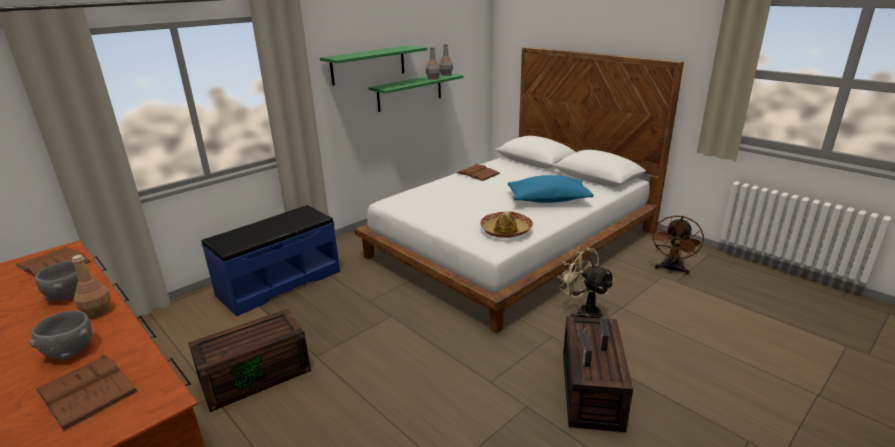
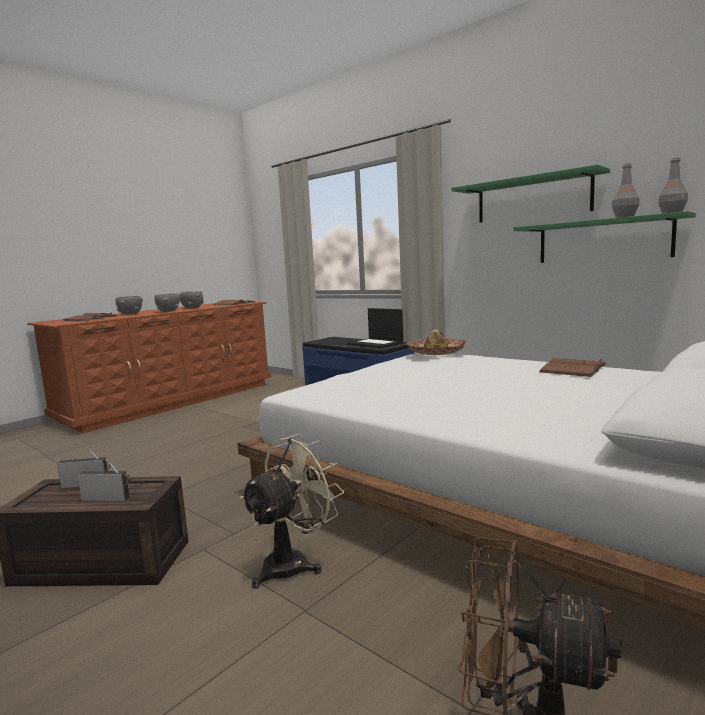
camera: 85 degrees right, 15 degrees down
(97, 312) = (168, 311): brown bottle -> grey bowl
(257, 374) = (227, 415): brown storage box -> none
(298, 218) = (376, 343): none -> laptop
(506, 230) = (345, 391): hat -> hat (436, 352)
(548, 200) = (484, 406): blue pillow -> none

